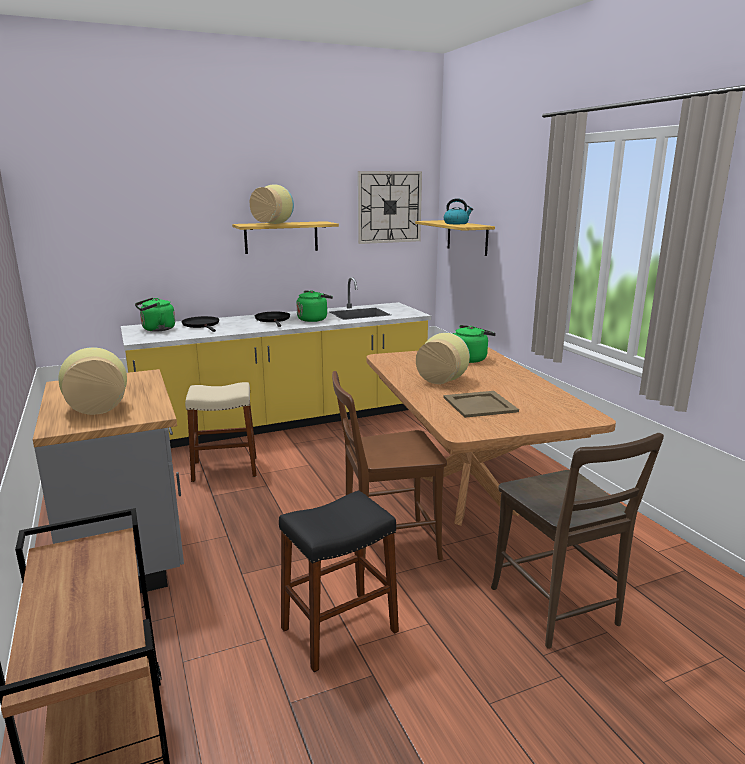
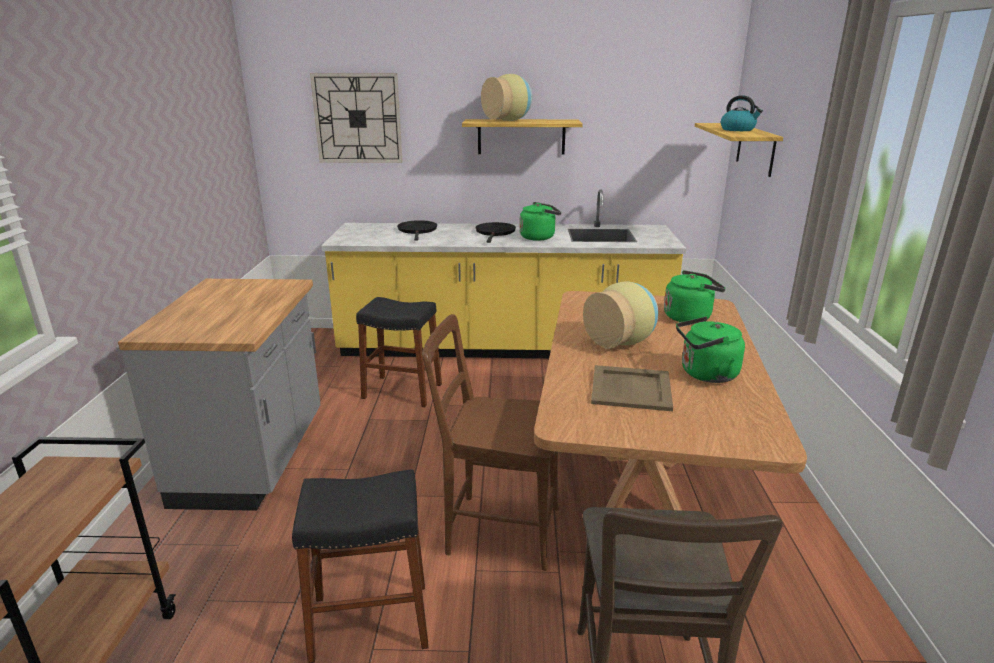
camera: 25 degrees right, 5 degrees up
(98, 407) = (207, 316): vase -> none
(156, 329) = (370, 231): green kettle -> green kettle (705, 374)
(225, 469) = (402, 391): beige stool -> black stool
(389, 207) = (664, 103): wall clock -> wall clock (357, 118)

